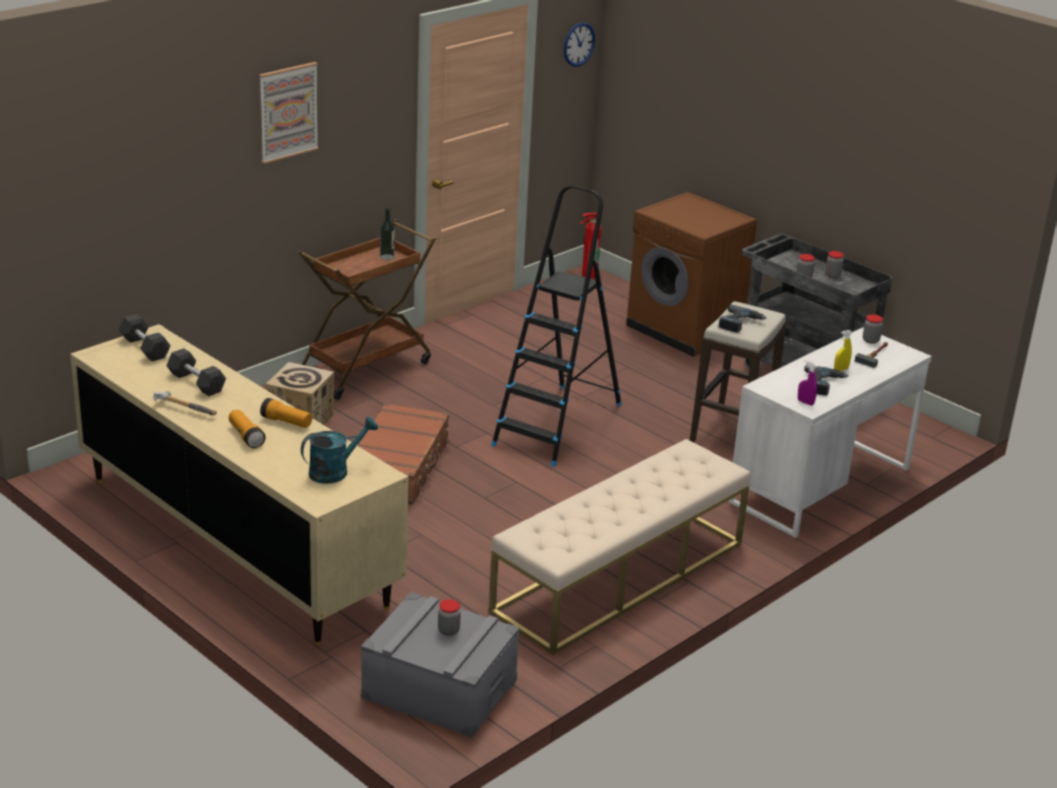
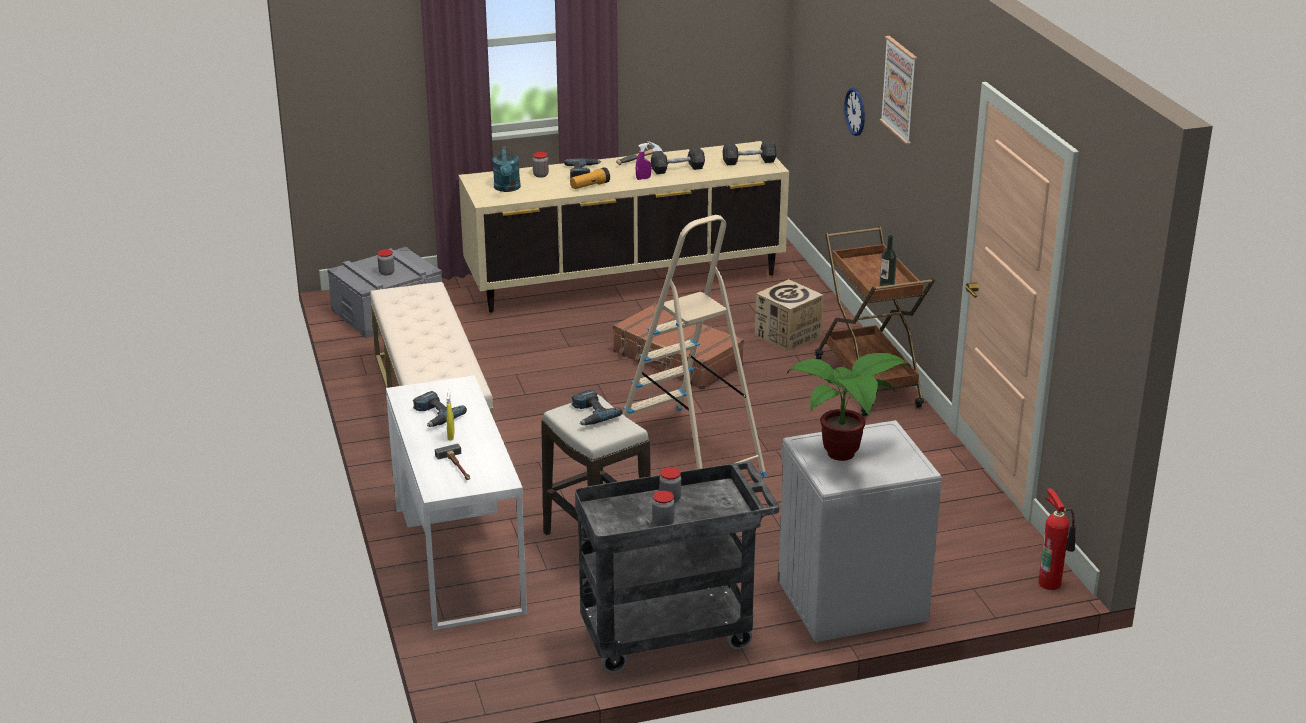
camera: 120 degrees right, 0 degrees up
(246, 436) = (583, 172): flashlight -> power drill
(557, 425) = (690, 451): black step ladder -> beige step ladder
(578, 44) = (1108, 271): wall clock -> wall clock (855, 111)
(683, 331) = (850, 599): brown washing machine -> white washing machine
(702, 219) = (844, 456): none -> potted plant
(805, 402) = (414, 394): purple spray bottle -> purple spray bottle (643, 178)
(870, 340) = (489, 478): jar -> jar (540, 175)

